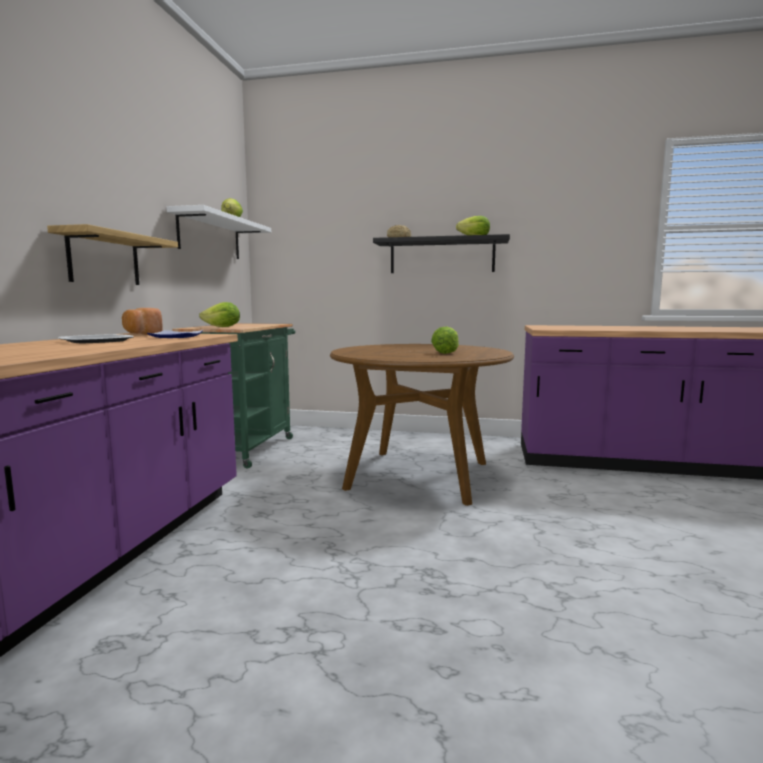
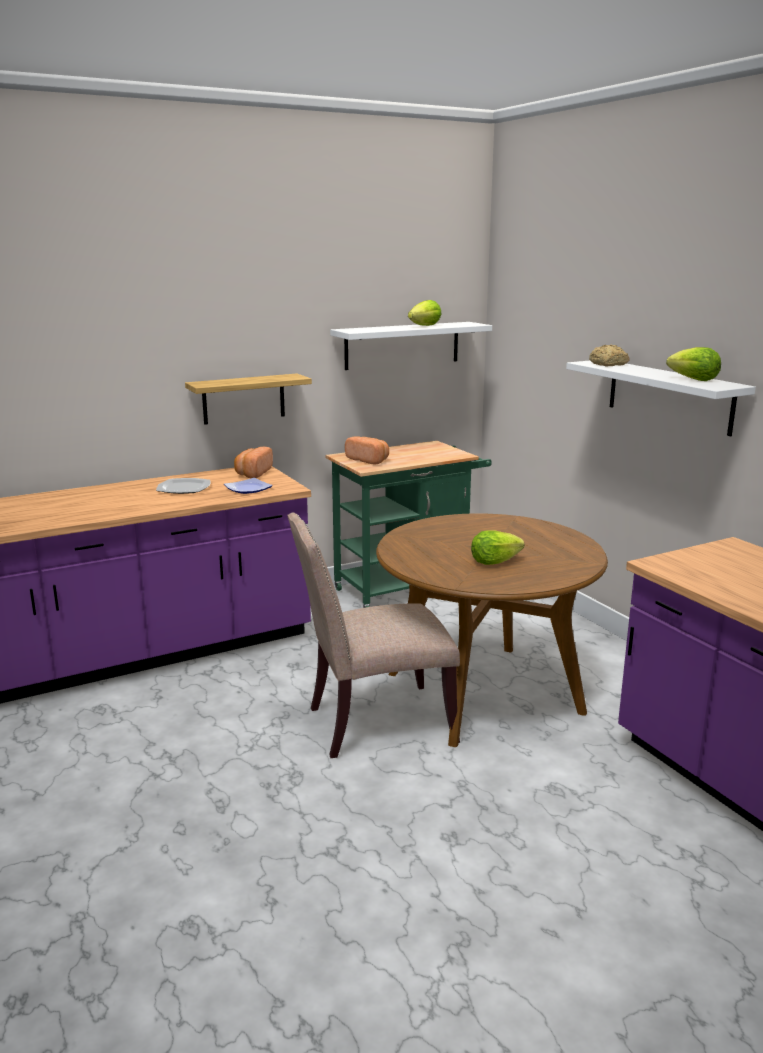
camera: 50 degrees right, 10 degrees up
(222, 327) = (369, 460): lettuce -> bread
(401, 517) = (374, 724): none -> beige chair
(442, 256) = (669, 396): black shelf -> white shelf

